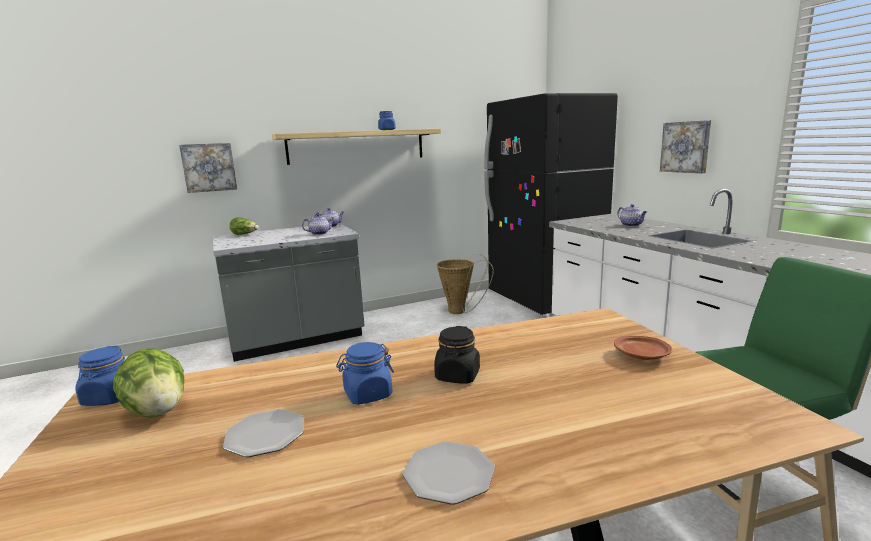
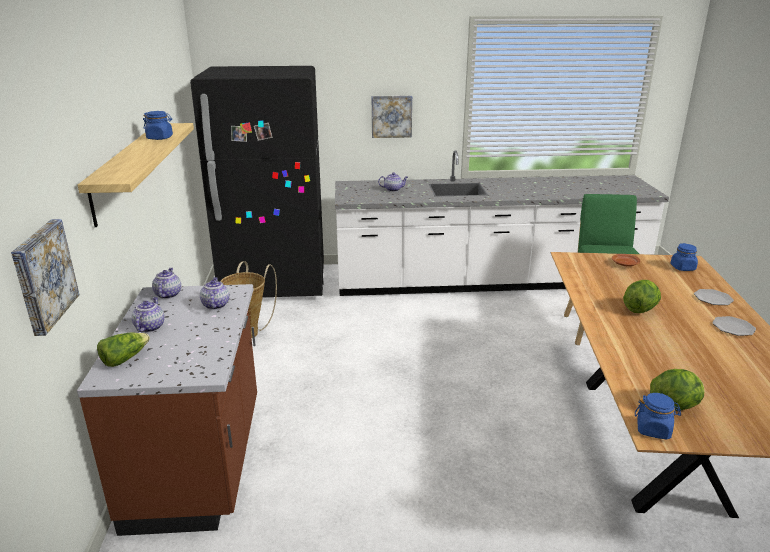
camera: 70 degrees left, 10 degrees up
(265, 435) = (704, 368): plate -> plate (712, 299)
(285, 231) = (150, 327): none -> teapot
(297, 339) = (199, 462): grey counter -> brown counter
(367, 394) = (659, 336): blue jar -> blue jar (682, 268)
(457, 376) = (640, 309): black jar -> lettuce

